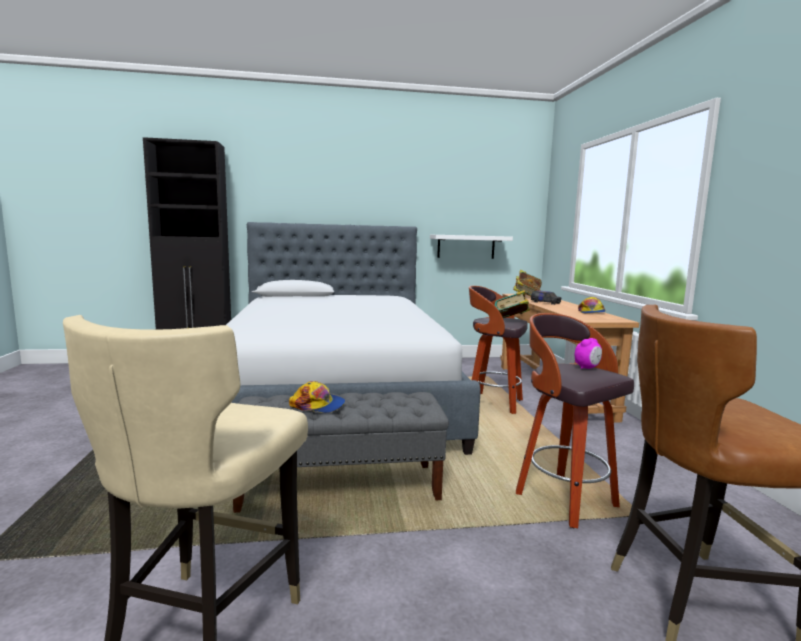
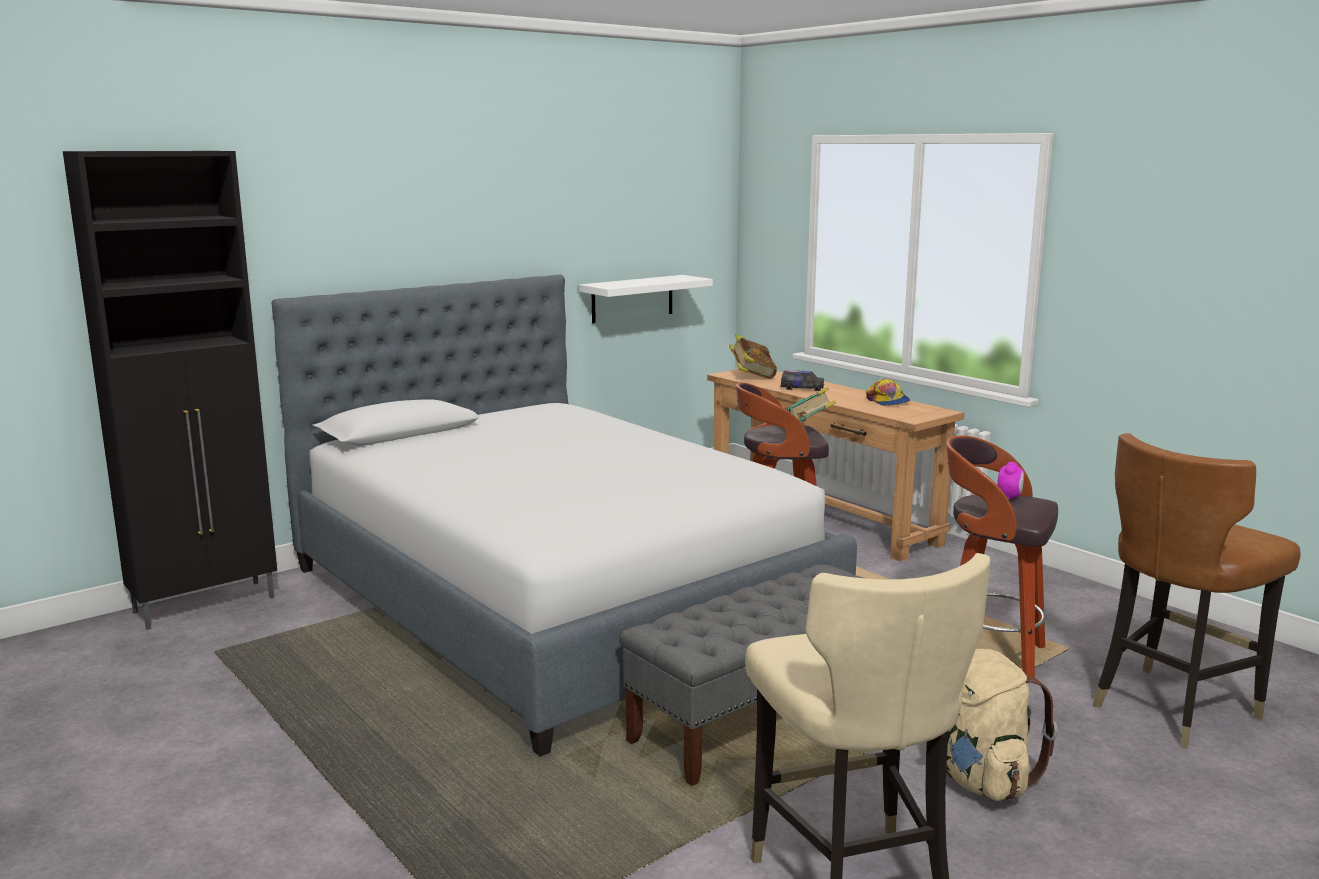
camera: 30 degrees left, 5 degrees up
(318, 405) = (747, 615): cap -> none
(426, 588) = (978, 778): none -> beige backpack

